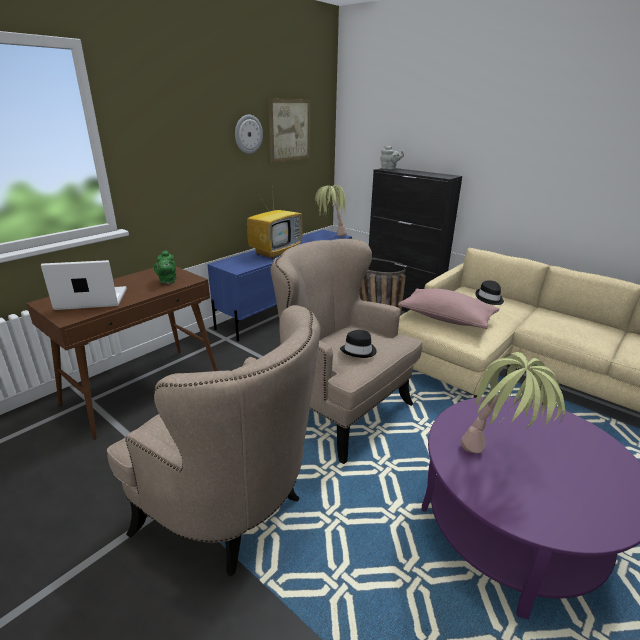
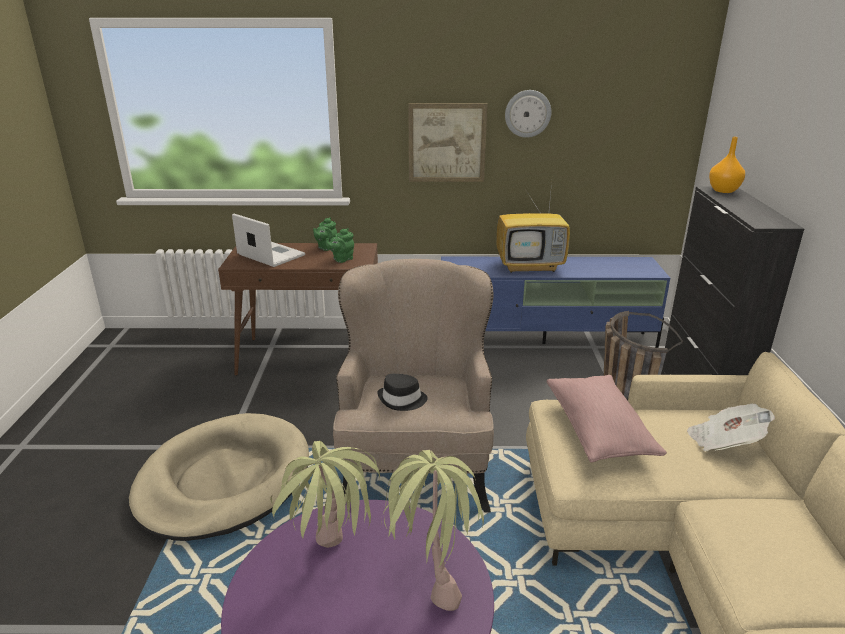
camera: 50 degrees right, 0 degrees up
(133, 278) = (326, 247): none -> green teapot
(233, 512) = (224, 480): beige armchair -> beige dog bed
(290, 130) = (604, 111): picture -> picture (447, 143)
(329, 235) = (641, 267): potted plant -> potted plant (431, 577)
(389, 169) = (723, 190): grey teapot -> orange vase
(489, 298) = (724, 442): black hat -> newspaper

